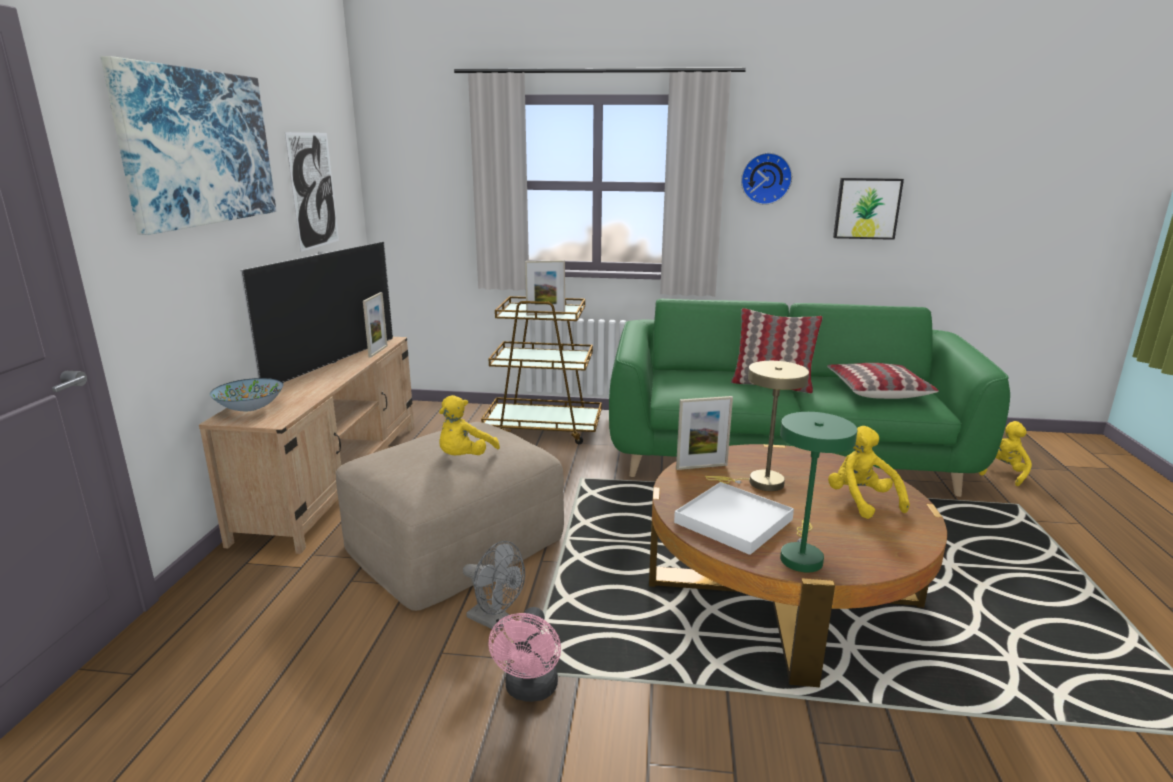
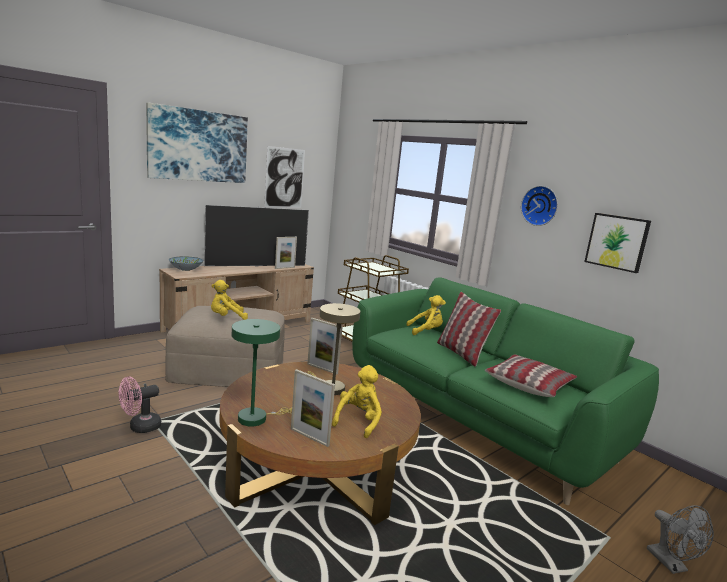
camera: 40 degrees right, 5 degrees down
(495, 621) = (181, 400): grey fan -> grey fan (671, 565)
(545, 314) = (371, 270): picture frame -> picture frame (309, 437)
(733, 521) = (269, 392): white tray -> none
(1002, 473) = (652, 517): yellow plush toy -> yellow plush toy (426, 331)

